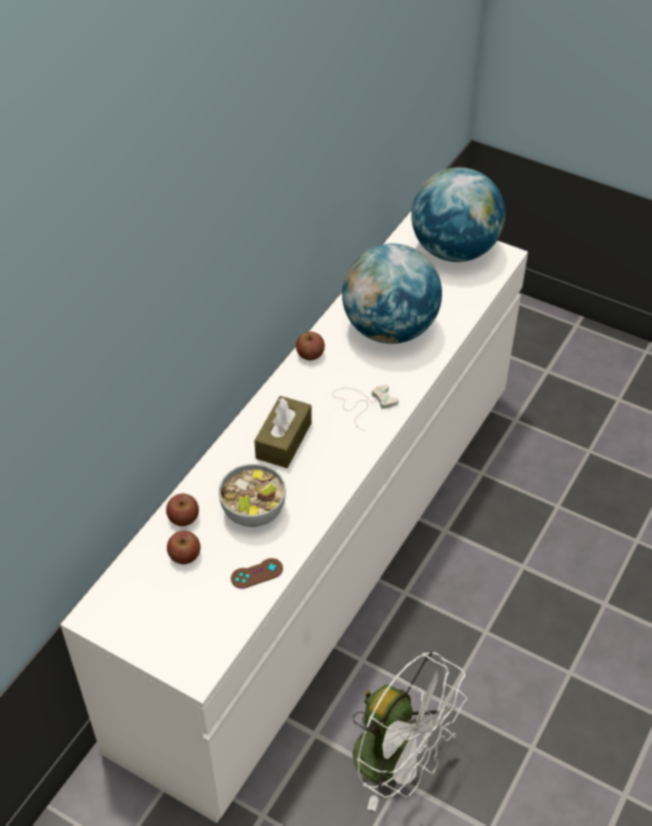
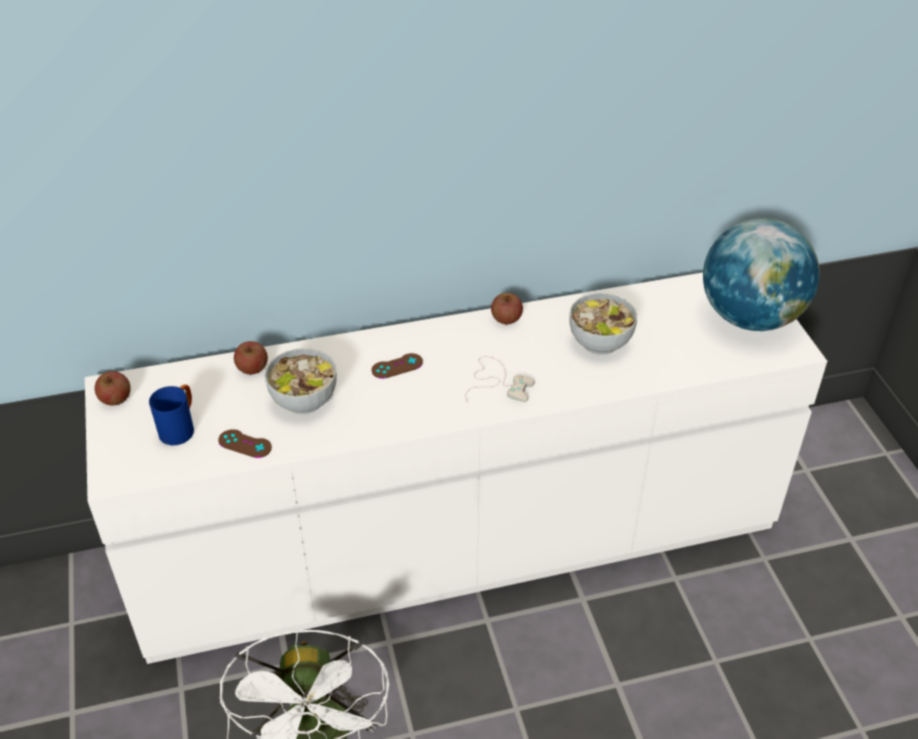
camera: 45 degrees right, 5 degrees down
(185, 555) = (217, 393): apple -> apple (115, 399)
(194, 600) = (180, 428): none -> blue mug
(284, 440) = (397, 366): brown tissue box -> brown game controller
(389, 329) = (600, 342): globe -> bowl

